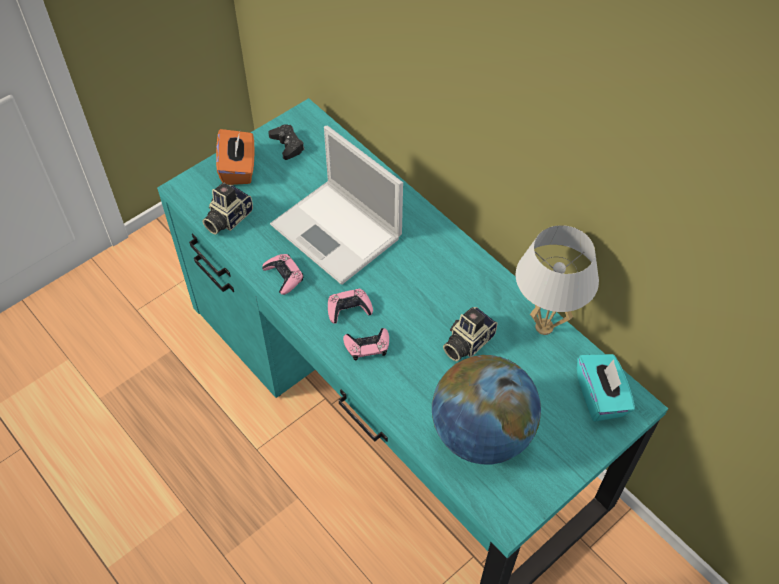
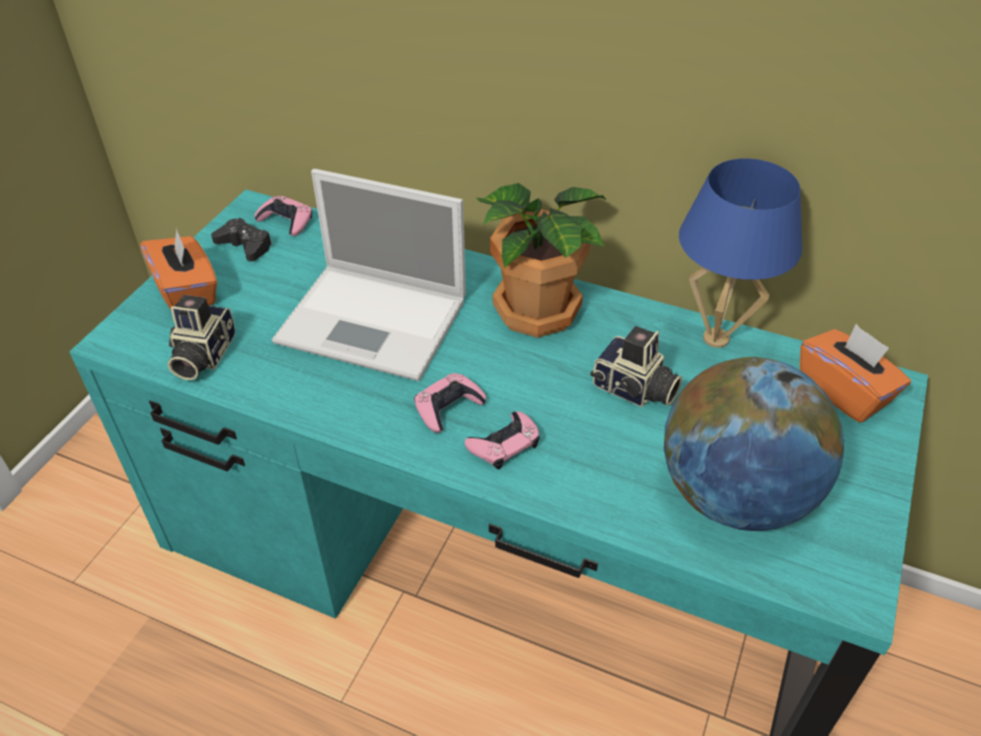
camera: 25 degrees left, 10 degrees down
(284, 276) = (328, 399): pink game controller -> pink game controller (286, 221)
(442, 260) = (536, 309): none -> potted plant
(466, 342) = (634, 390): camera -> camera turned 75 degrees counterclockwise
(544, 327) = (716, 339): white table lamp -> blue table lamp
(600, 397) = (844, 392): turquoise tissue box -> orange tissue box

